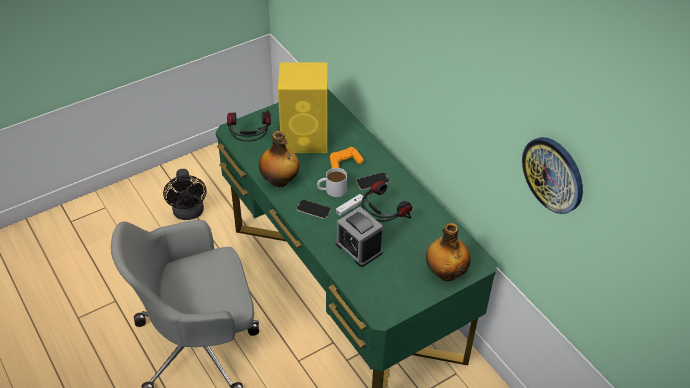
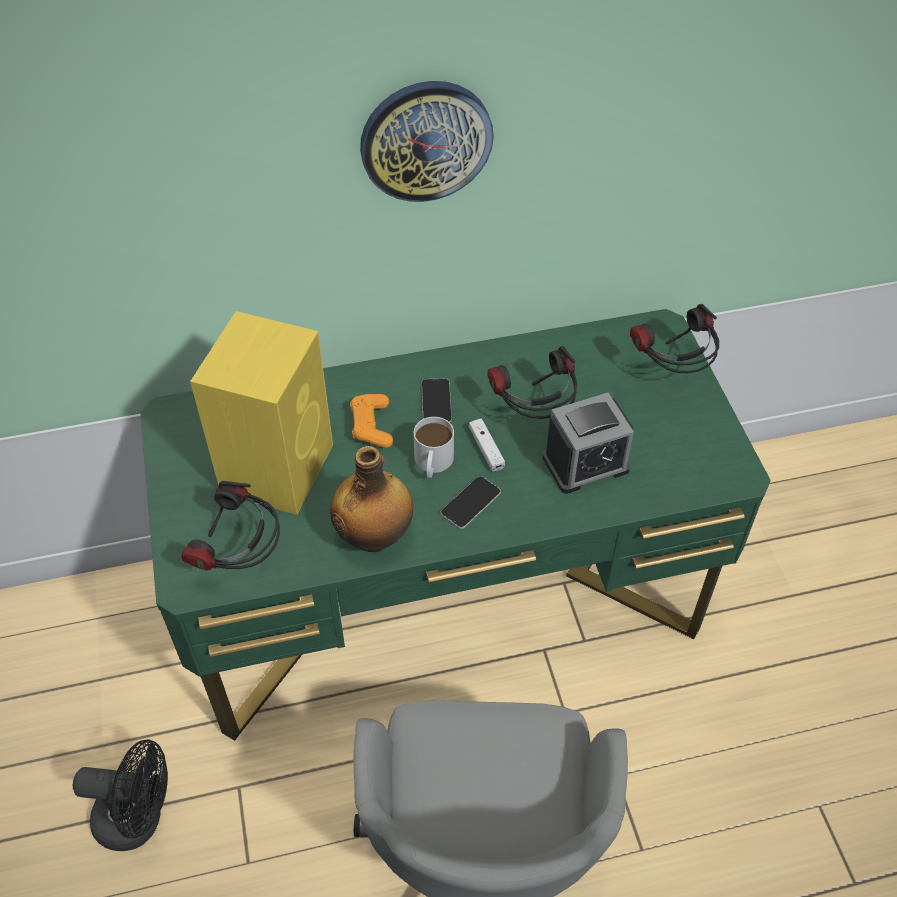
camera: 70 degrees left, 5 degrees up
(445, 273) = (672, 371): bottle -> headphones
(553, 174) = (763, 88): wall clock -> wall clock (426, 140)

